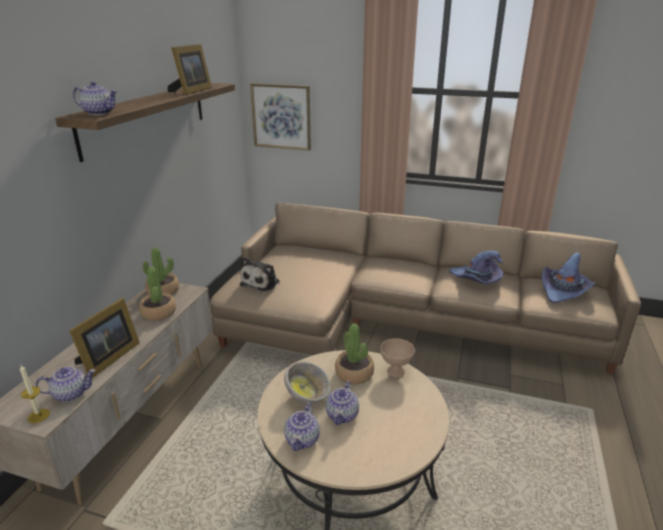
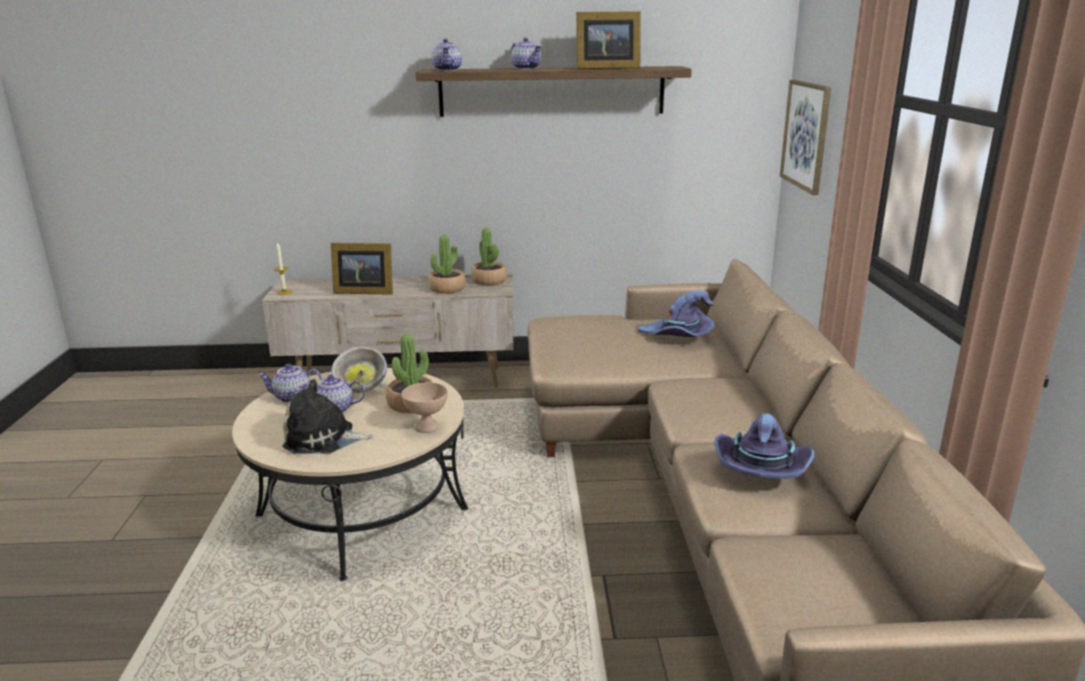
camera: 70 degrees right, 5 degrees down
(71, 393) = (312, 293): teapot -> teapot (526, 68)
(261, 282) = (583, 327): plush toy -> plush toy (323, 439)
(564, 291) = (827, 574): purple hat -> purple hat (678, 336)

